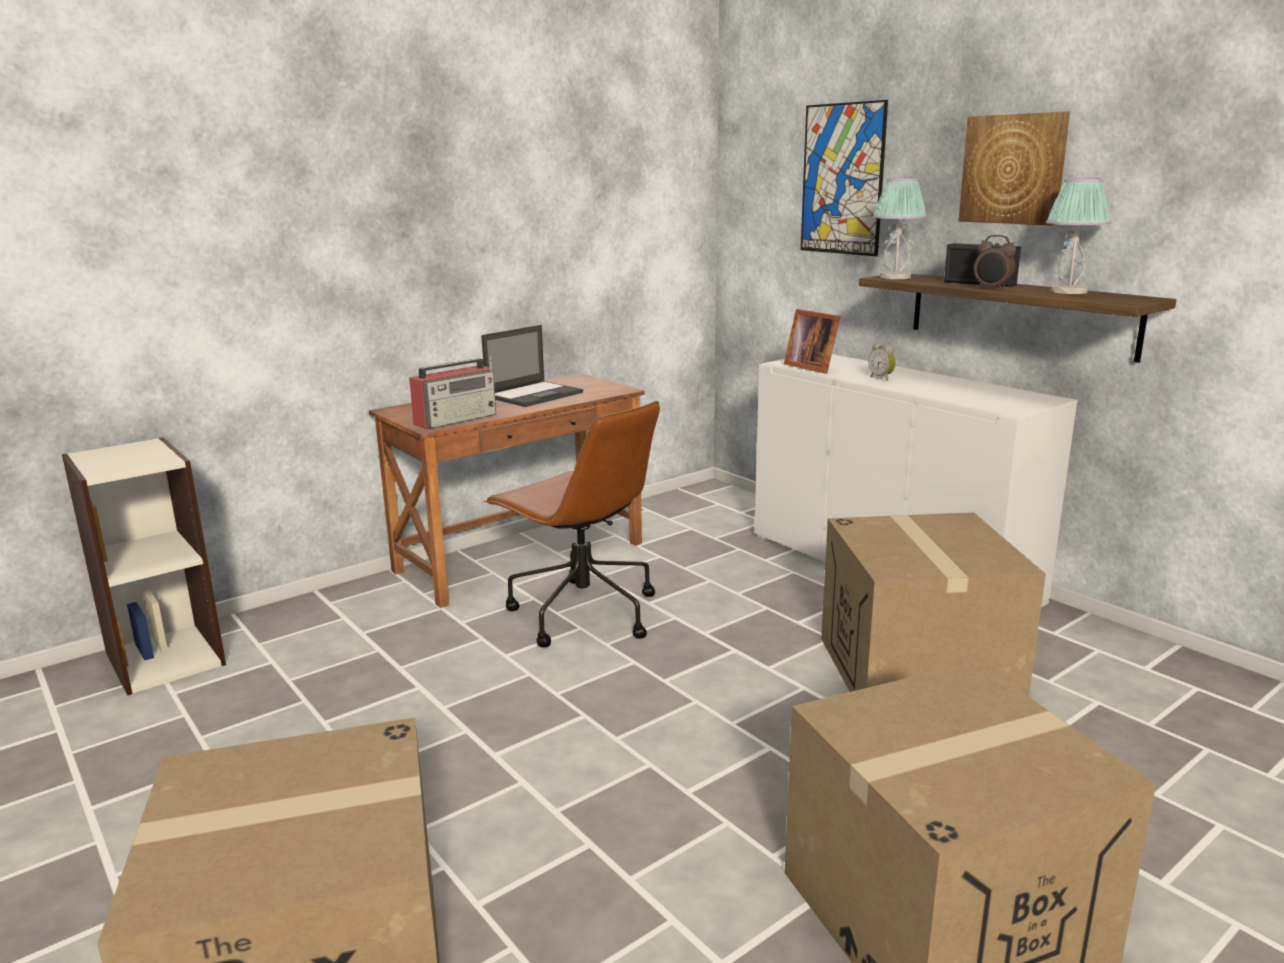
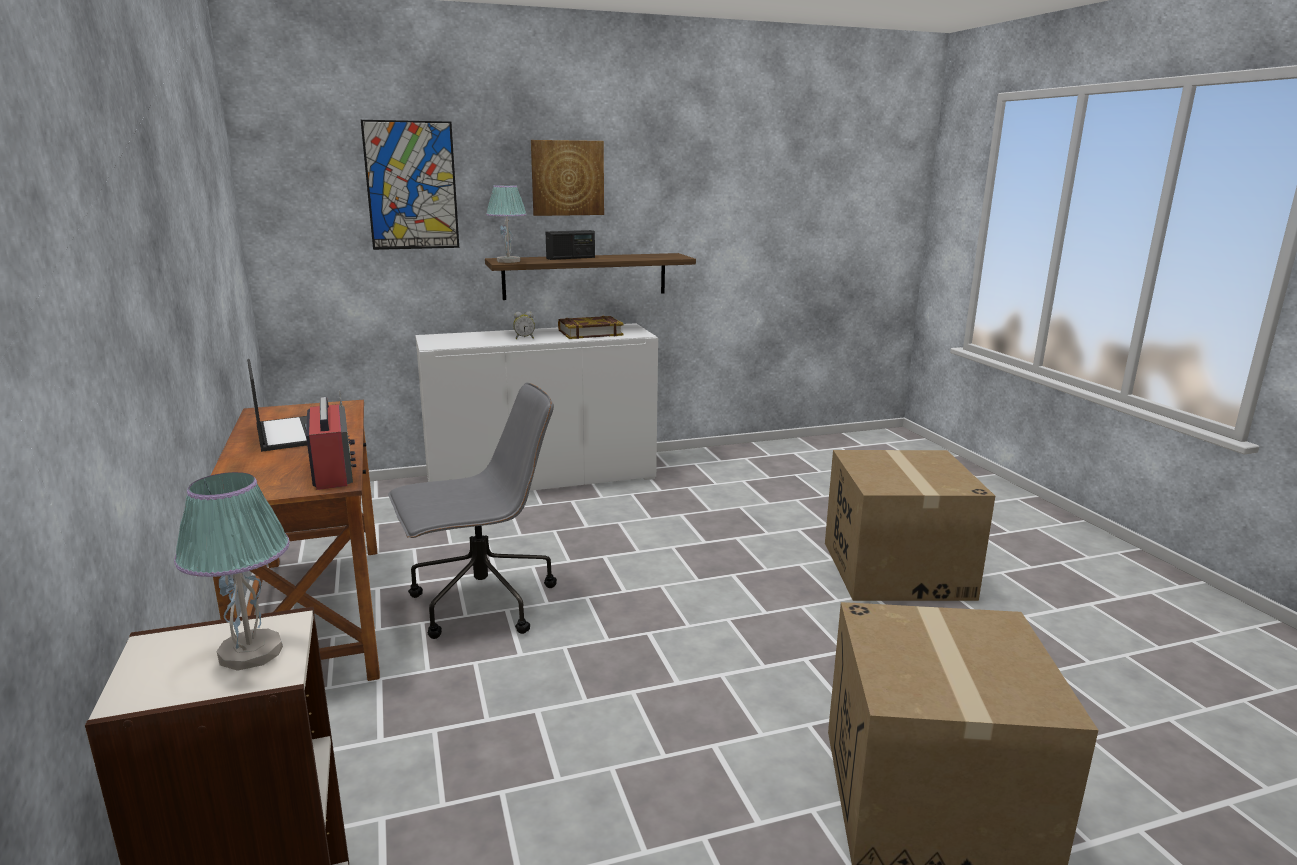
camera: 70 degrees left, 0 degrees up
(581, 613) = (480, 604): brown office chair -> grey office chair
(811, 367) = (461, 344): picture frame -> none
(917, 672) = (680, 510): cardboard box -> none
(967, 392) = (590, 332): none -> book
(991, 288) = (594, 259): alarm clock -> none
(1068, 291) = (630, 256): table lamp -> table lamp (251, 653)

